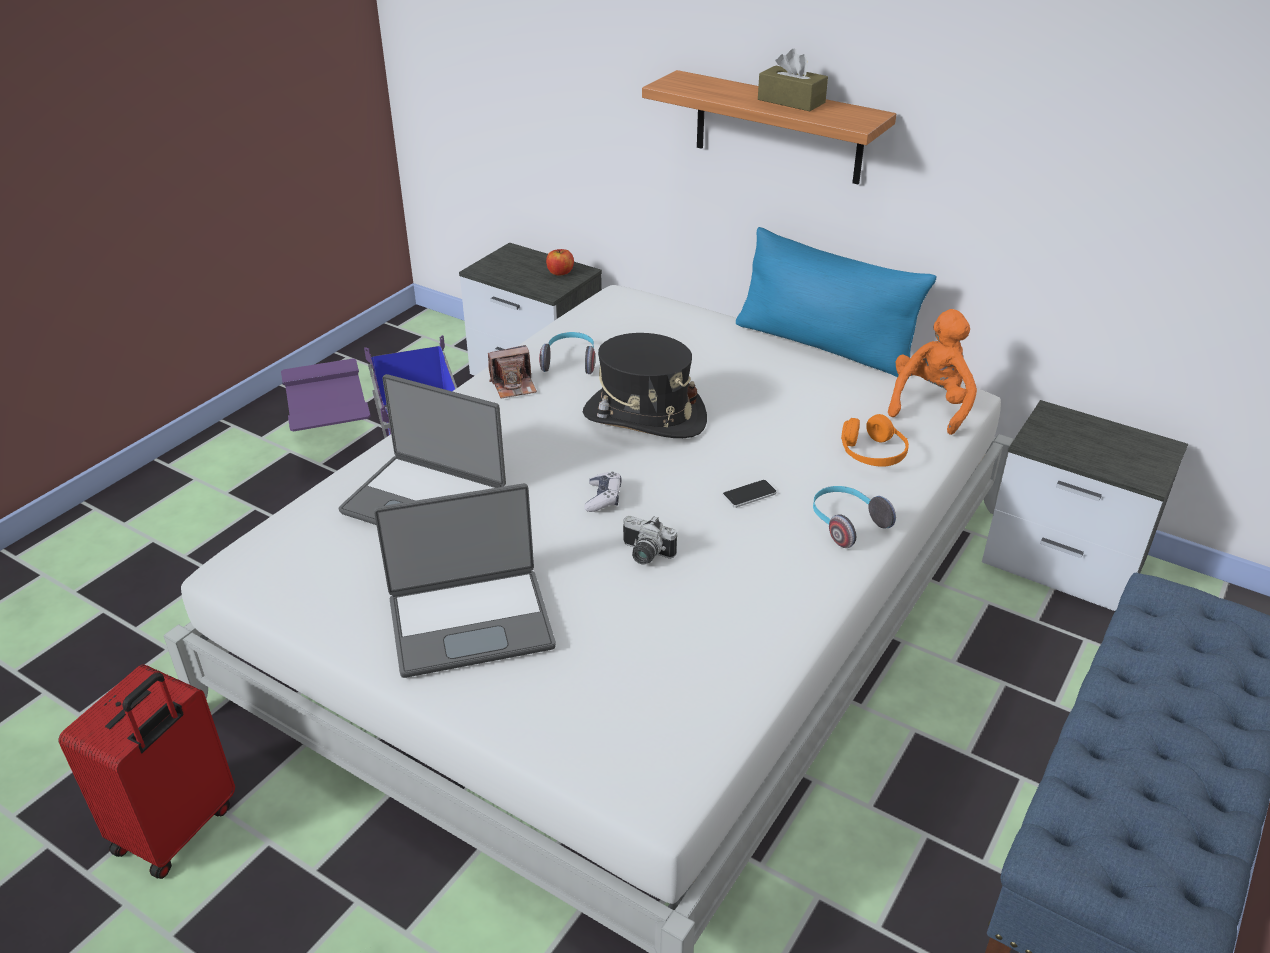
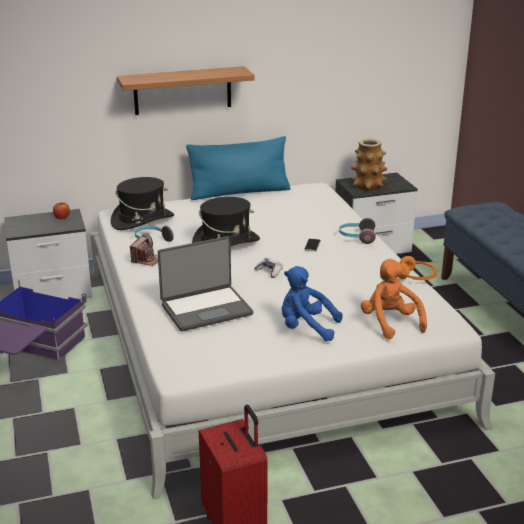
camera: 50 degrees left, 10 degrees down
(470, 621) = (306, 328): laptop -> blue plush toy
(622, 324) = (142, 220): none -> black hat
(645, 554) = (318, 278): camera -> none
(791, 101) = (197, 72): brown tissue box -> none
(872, 453) = (326, 214): orange headphones -> orange headphones (415, 276)
(930, 405) = (314, 193): orange plush toy -> orange plush toy (390, 323)
(1076, 441) = (368, 185): none -> vase

